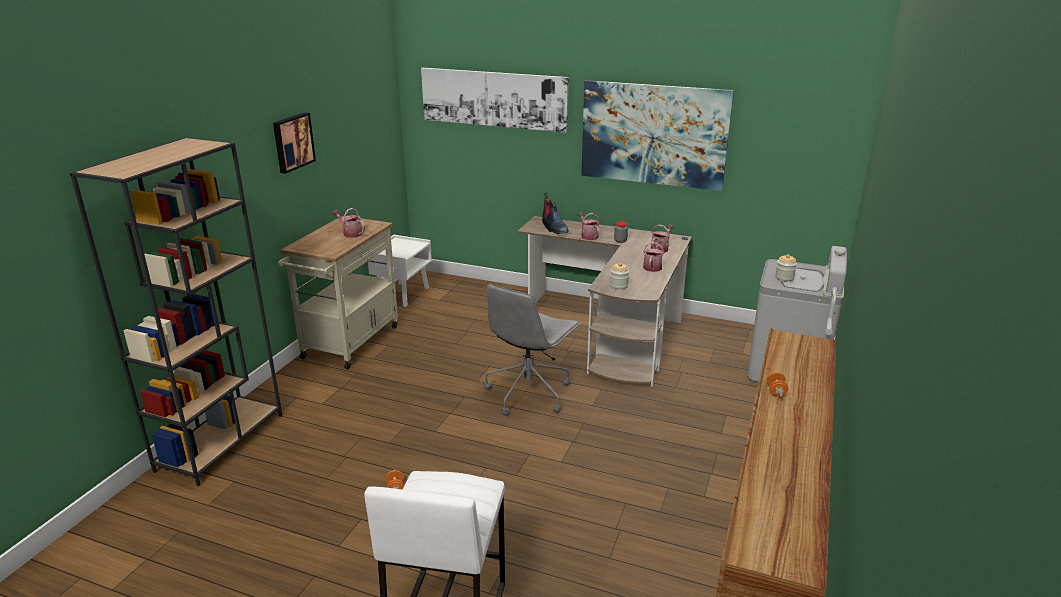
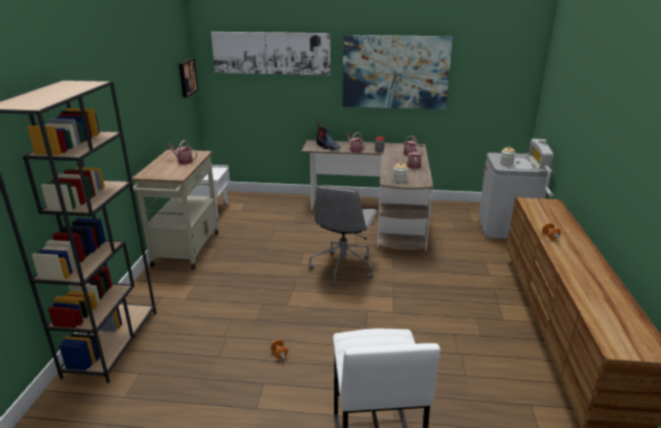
camera: 15 degrees left, 0 degrees up
(292, 142) = (132, 88): picture -> picture (186, 77)

